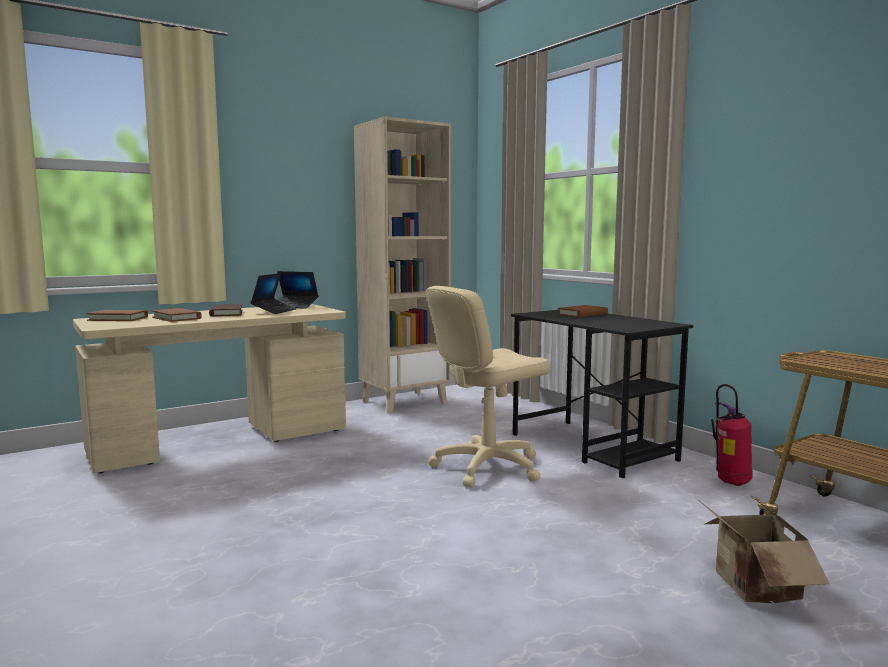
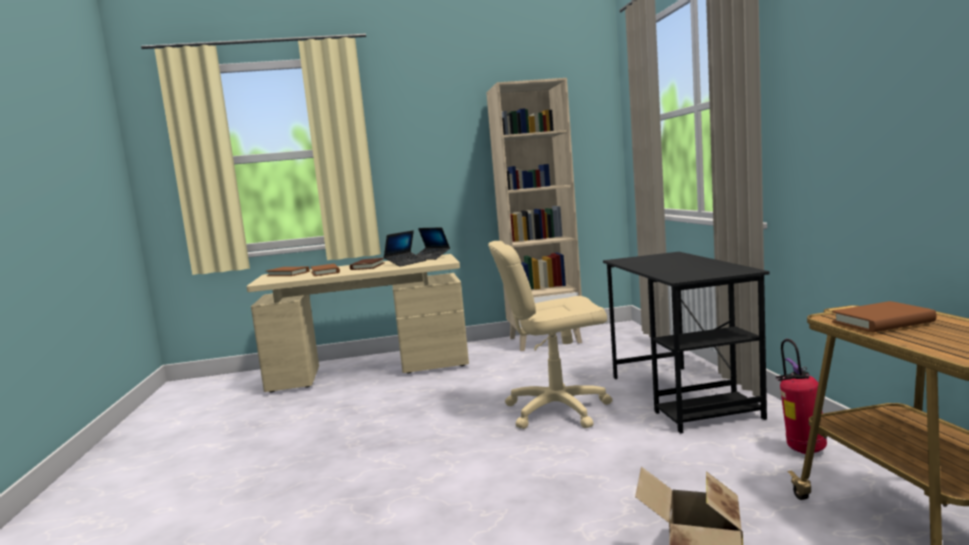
camera: 25 degrees right, 0 degrees up
(582, 314) = (673, 259): brown book -> brown book (882, 322)

